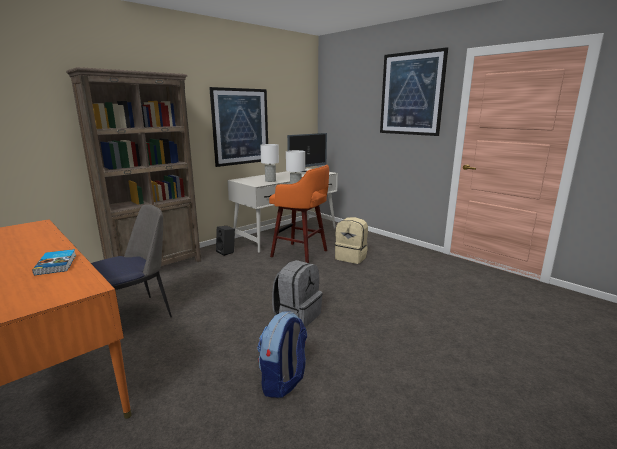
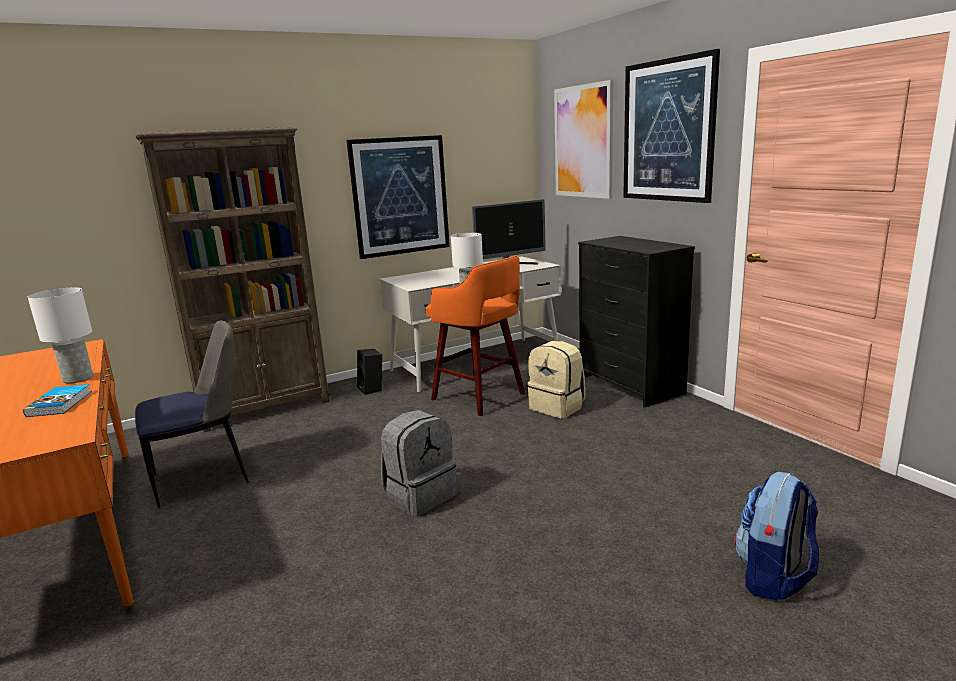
camera: 15 degrees right, 0 degrees up
(270, 181) = (440, 280): white table lamp -> white table lamp (77, 378)
(283, 381) = (346, 592): backpack -> backpack (774, 578)
(351, 99) = (583, 142): none -> picture
(385, 243) = (630, 385): none -> black dresser

